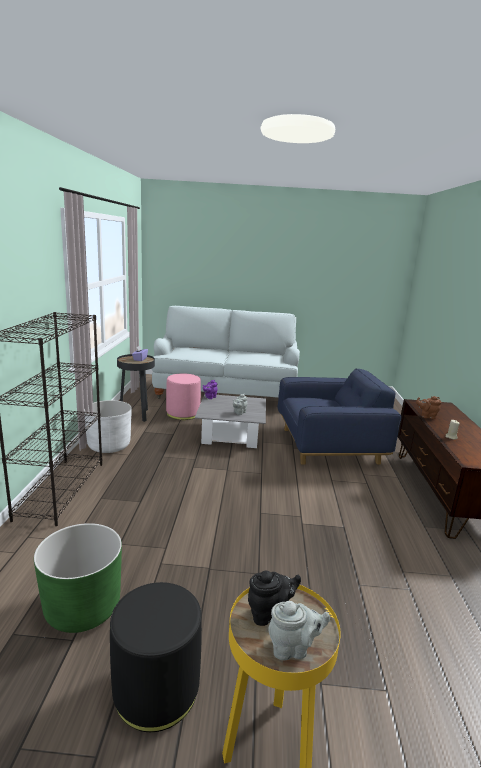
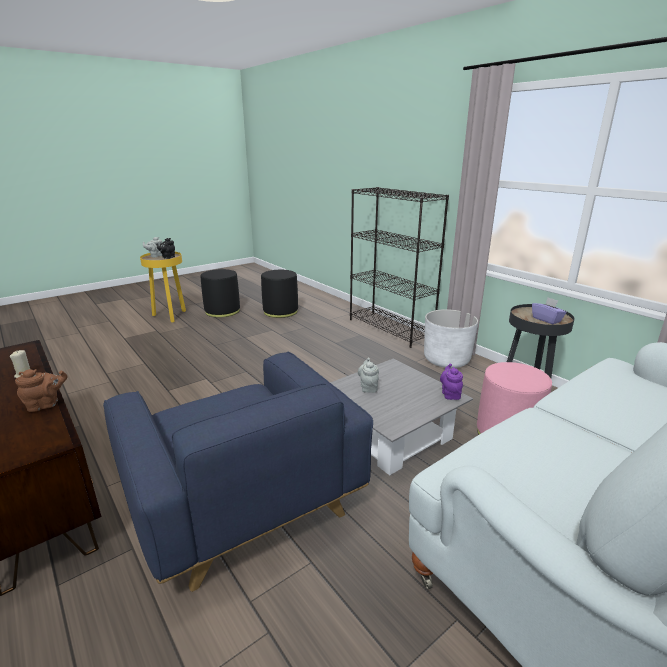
camera: 140 degrees right, 5 degrees up
(82, 607) = (280, 311): green planter -> black ottoman
(328, 445) = (242, 497): blue armchair -> blue armchair turned 75 degrees counterclockwise

